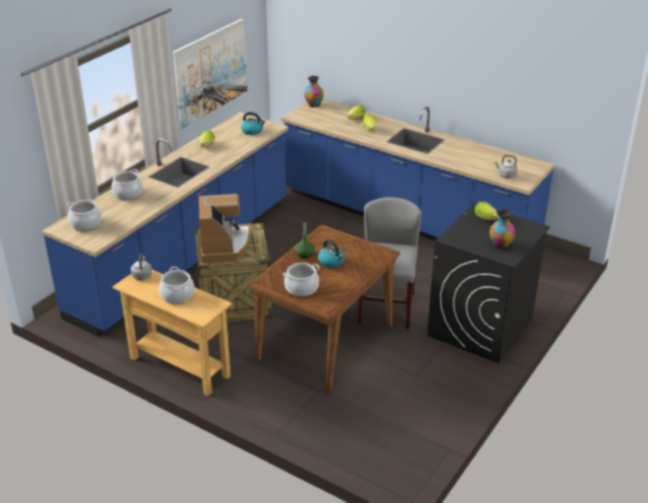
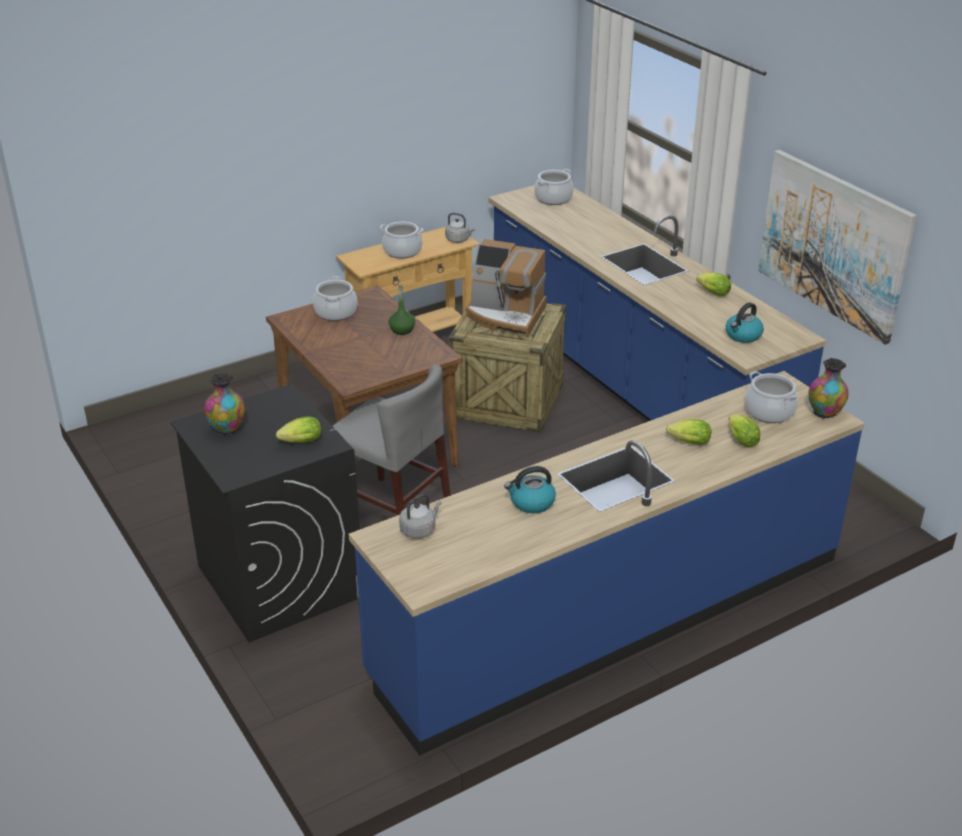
camera: 115 degrees right, 0 degrees up
(128, 194) = (606, 227): cooking pot -> cooking pot (769, 411)
(331, 262) = (368, 342): kettle -> kettle (531, 503)

